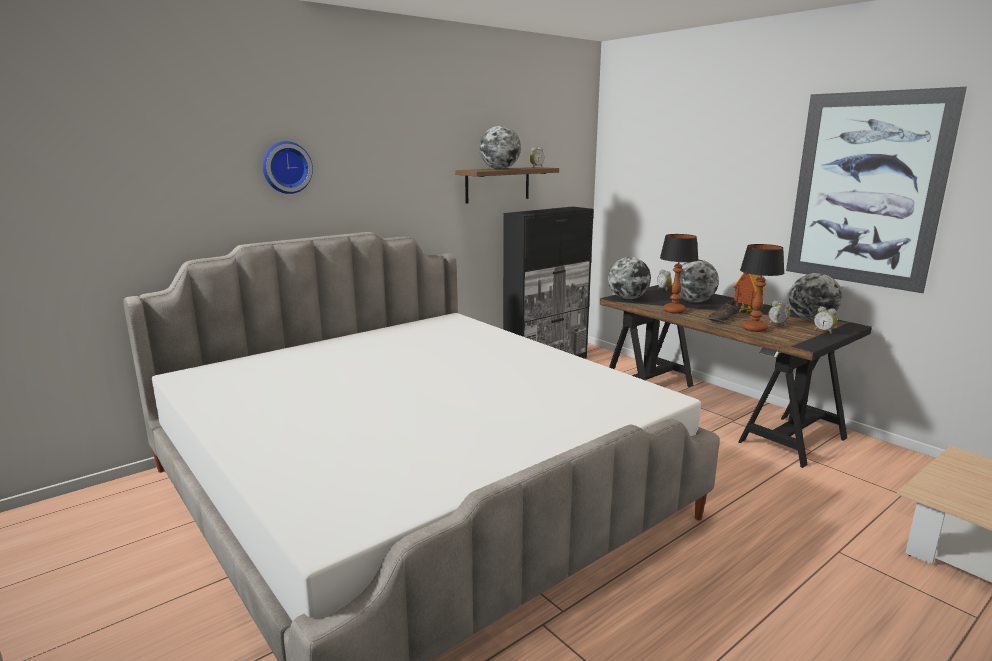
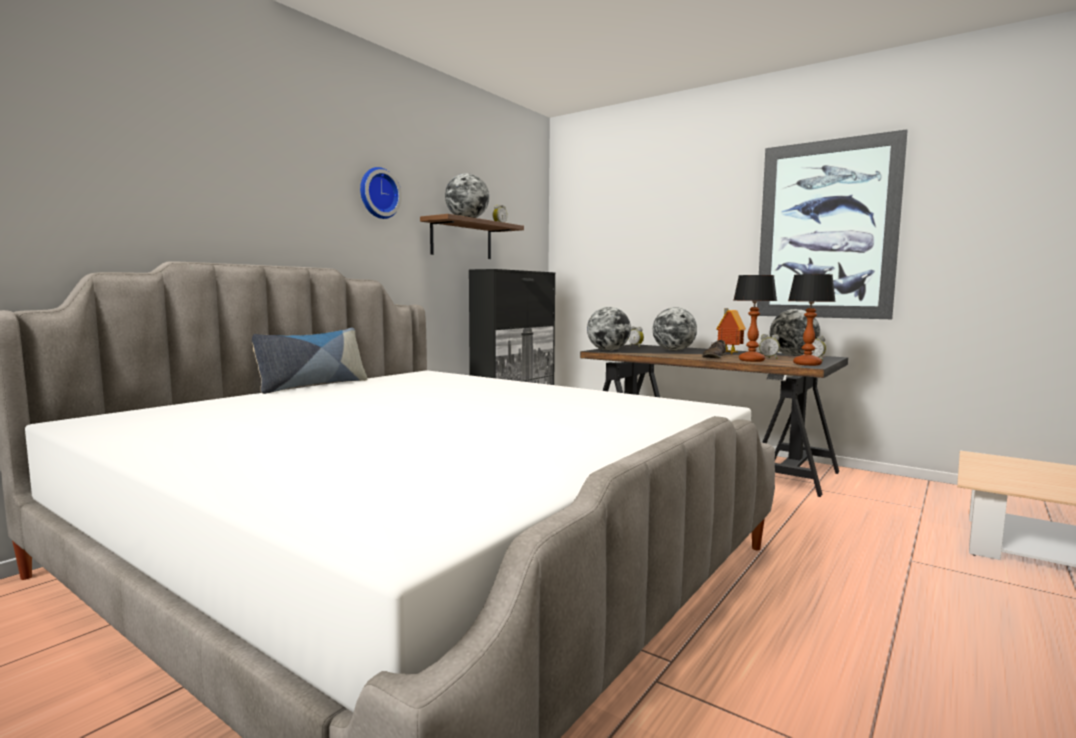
camera: 15 degrees left, 10 degrees down
(286, 167) = (231, 178): wall clock -> wall clock (378, 193)
(353, 334) = (313, 385): none -> pillow
(673, 311) = (662, 355): table lamp -> table lamp (806, 364)

